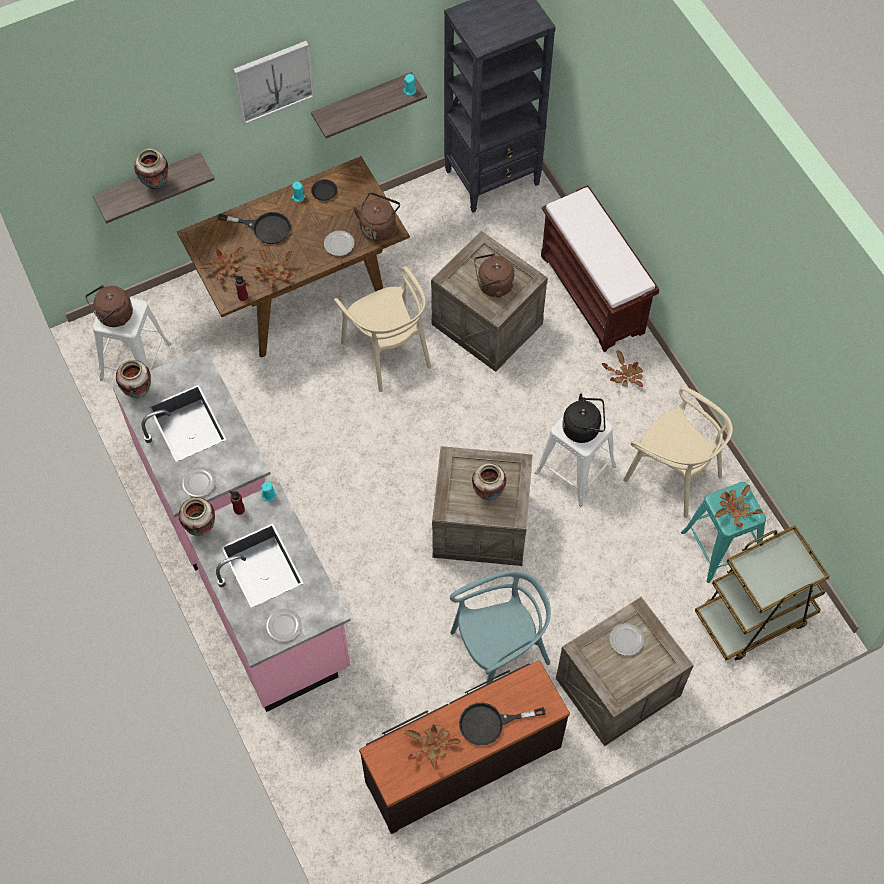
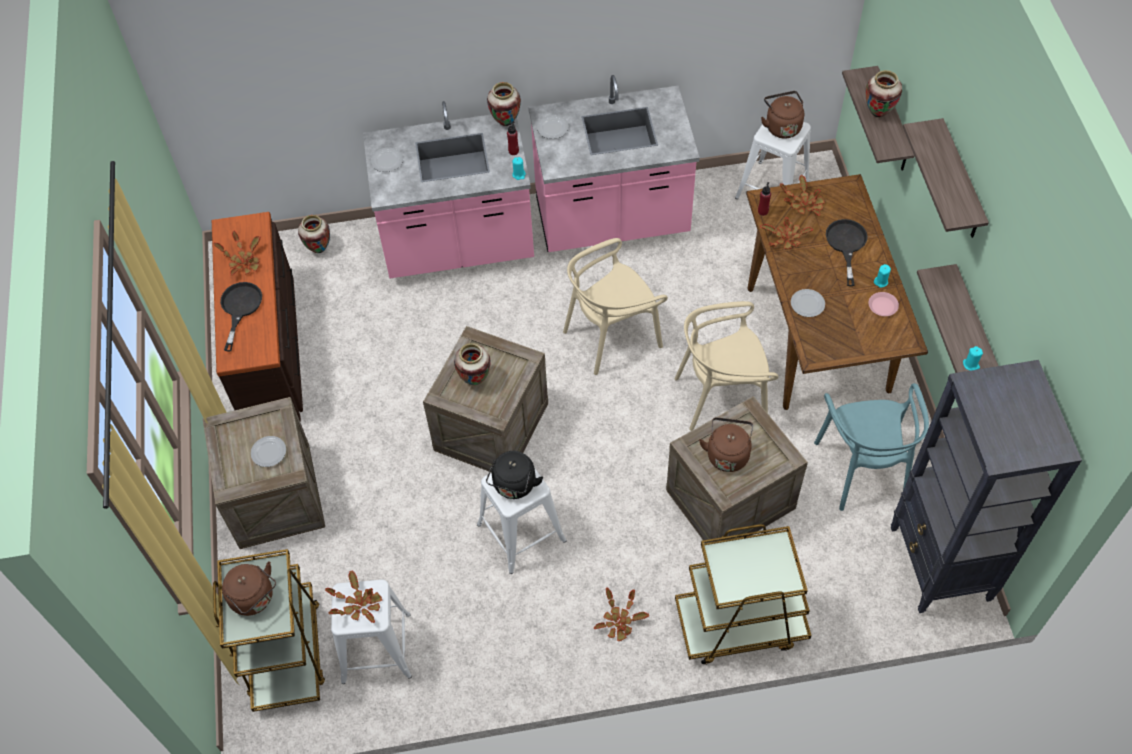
camera: 110 degrees right, 5 degrees down
(138, 392) = (664, 102): vase -> vase (319, 249)
(264, 228) = (846, 245): black frying pan -> black frying pan turned 150 degrees clockwise
(273, 81) = (960, 183): picture -> shelf
(324, 192) = (883, 306): black plate -> pink plate
(378, 226) = (822, 345): brown kettle -> brown kettle (254, 599)
(500, 652) = (356, 407): turquoise chair -> turquoise chair (863, 470)
(593, 295) = (740, 623): brown bench -> brown cart
(673, 475) = (478, 629): beige chair -> beige chair (612, 336)
(720, 546) = (376, 647): turquoise stool -> white stool

